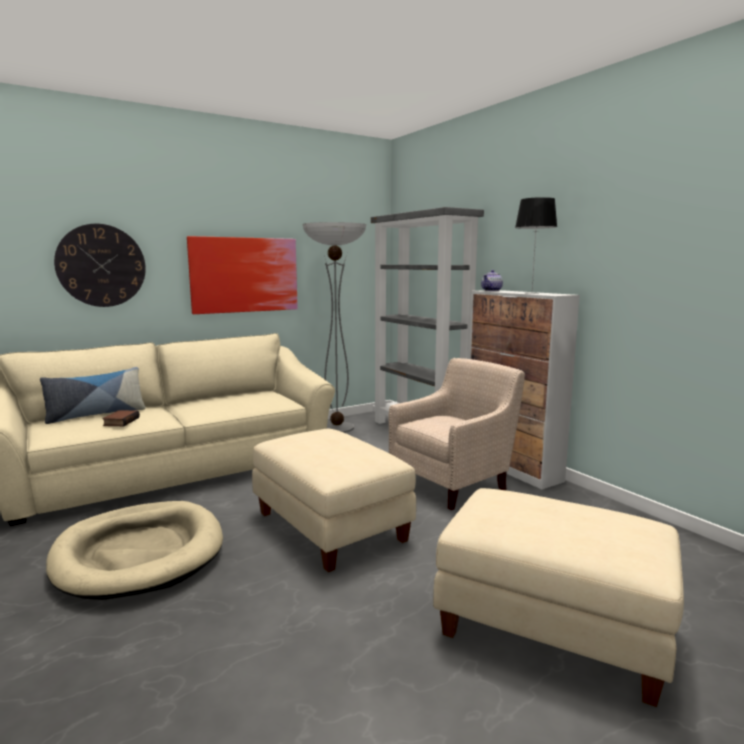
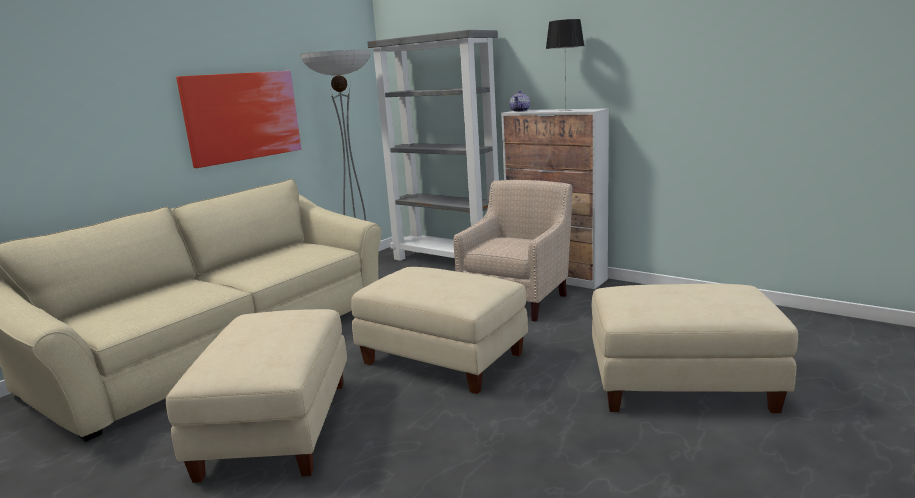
camera: 20 degrees left, 5 degrees up
(96, 414) = (132, 299): pillow -> none
(101, 265) = (83, 121): wall clock -> none
(121, 421) = (176, 300): book -> none
(139, 554) = (276, 427): beige dog bed -> beige ottoman

